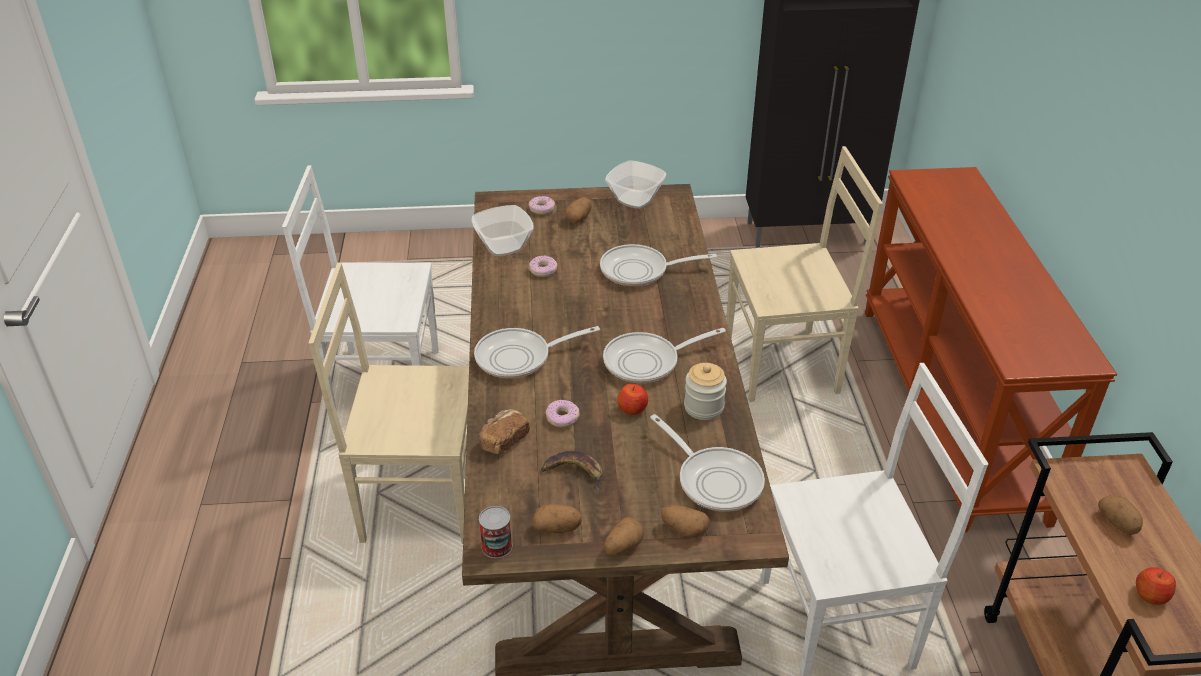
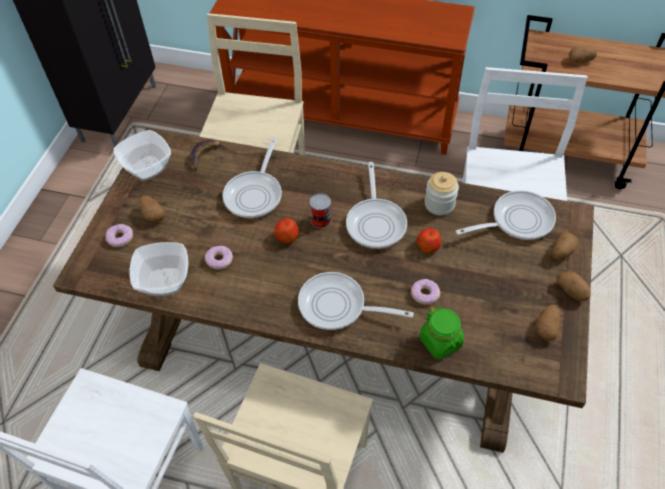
camera: 70 degrees left, 15 degrees up
(497, 546) = (559, 372): can -> can (321, 220)
(503, 441) = (440, 342): bread -> green jar
(519, 358) = (338, 306): frying pan -> frying pan turned 105 degrees clockwise
(574, 472) = (489, 302): banana -> banana (205, 155)
(1150, 595) = (633, 71): apple -> apple (287, 237)

